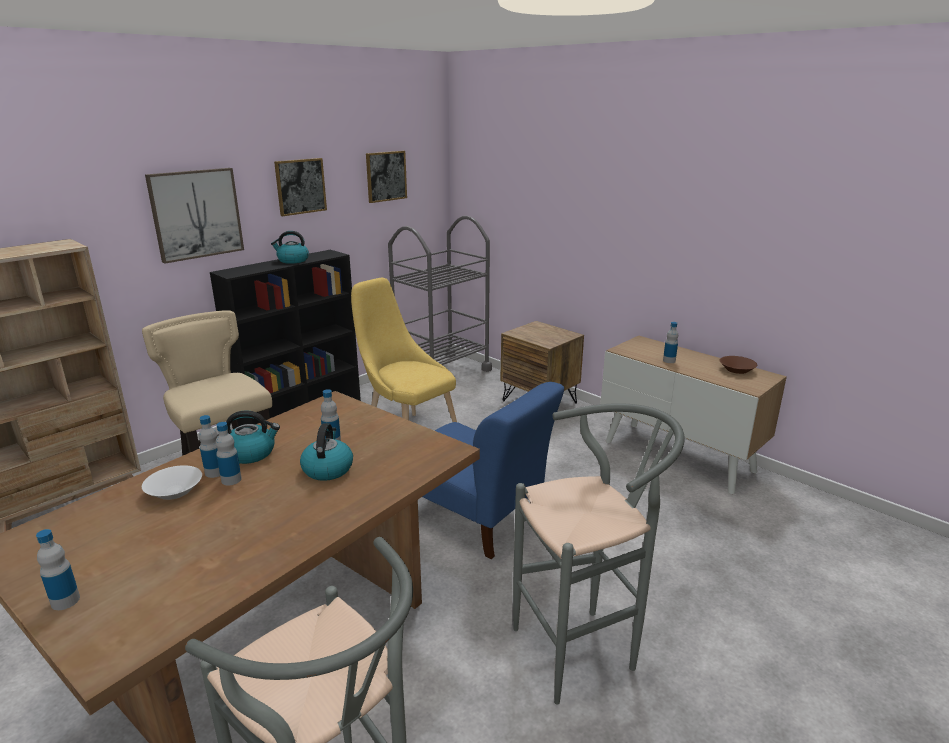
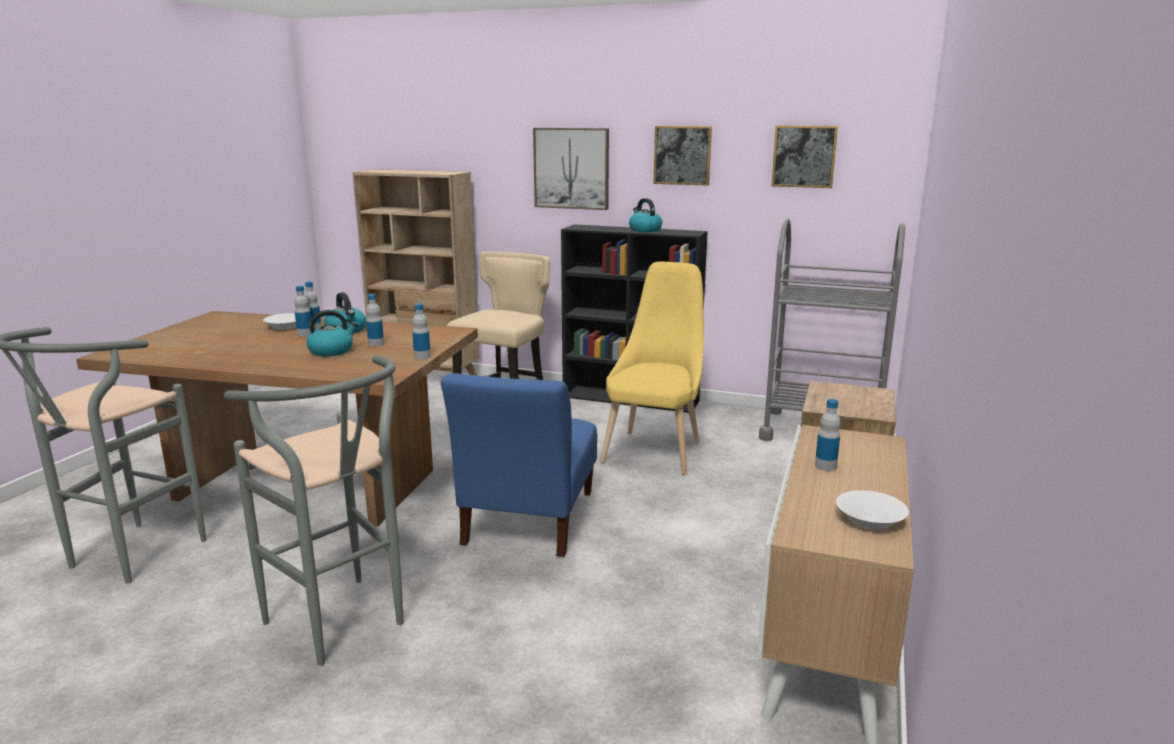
camera: 65 degrees right, 5 degrees down
(65, 601) = (162, 336): bottle -> bottle (422, 357)
(736, 370) = (869, 520): brown bowl -> white bowl

